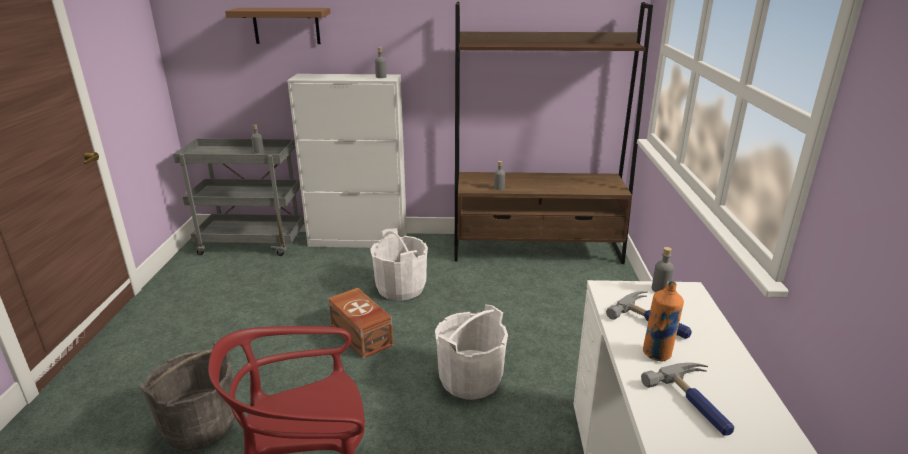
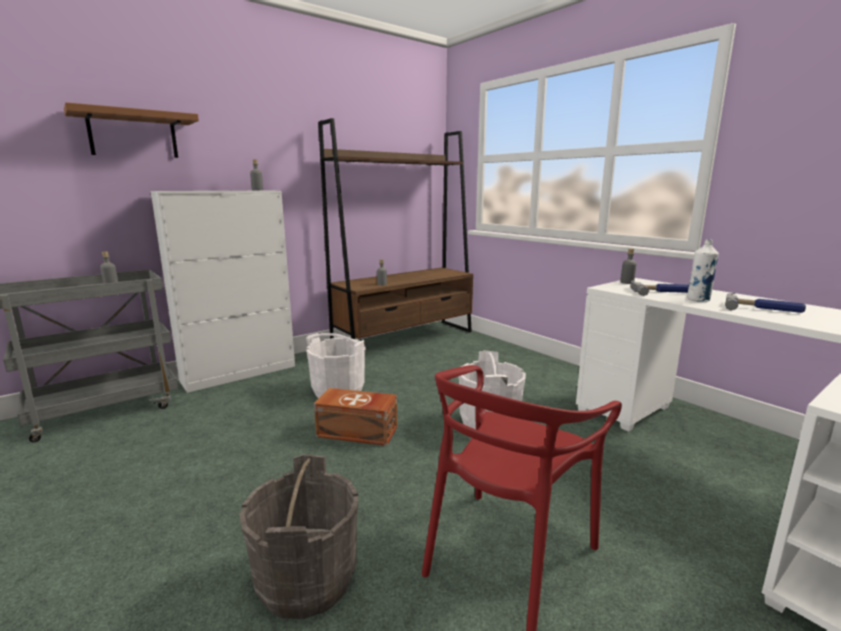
camera: 40 degrees left, 10 degrees down
(657, 354) = (698, 300): orange bottle -> white bottle

